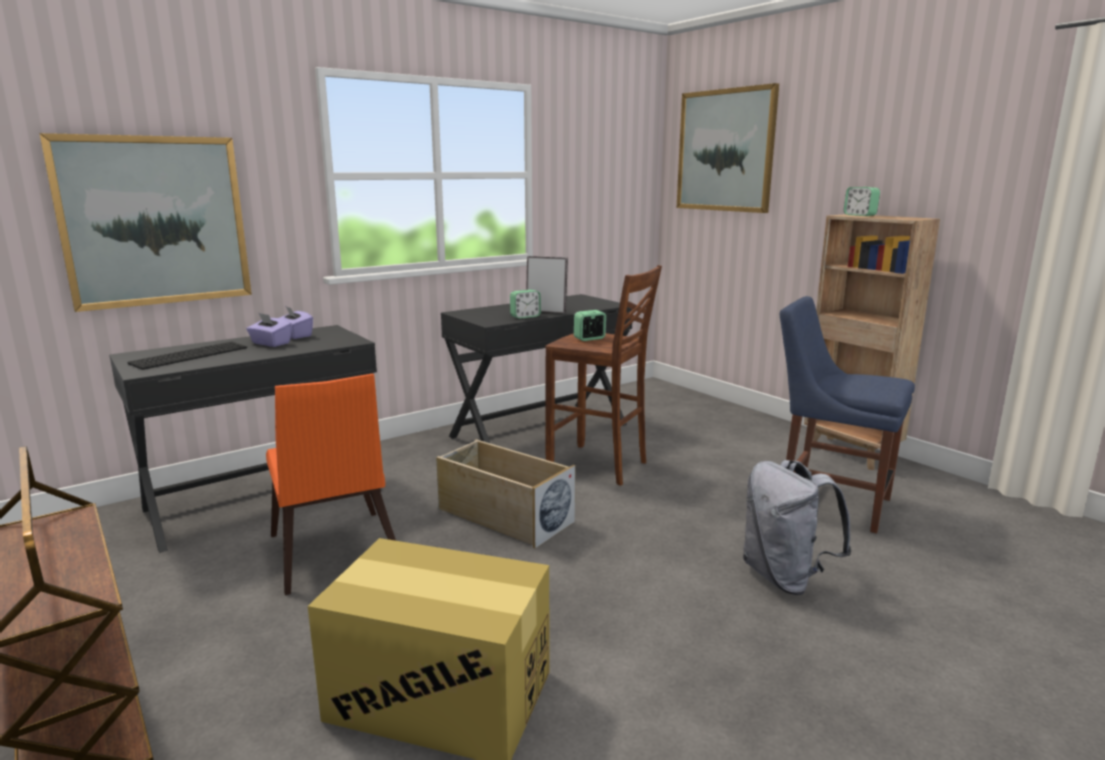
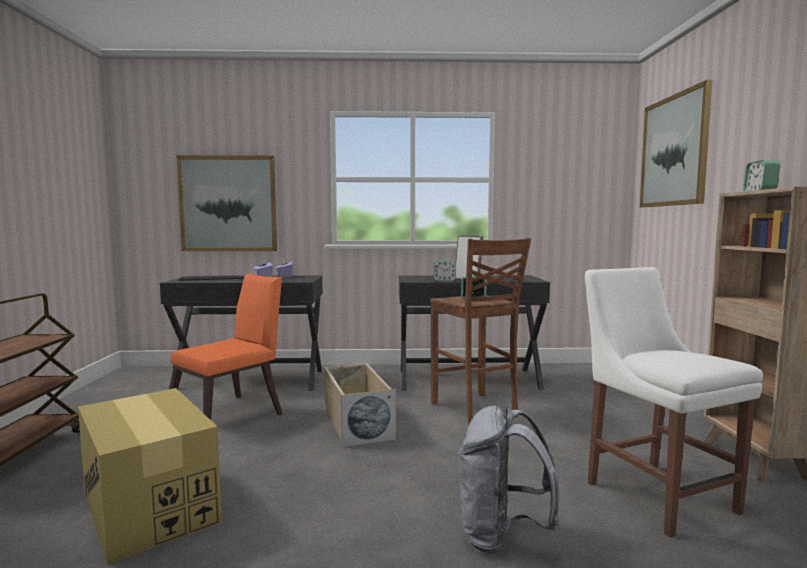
camera: 35 degrees right, 10 degrees down
(334, 555) = (232, 416): orange chair -> orange chair turned 150 degrees counterclockwise
(829, 502) = (655, 493): blue chair -> white chair

